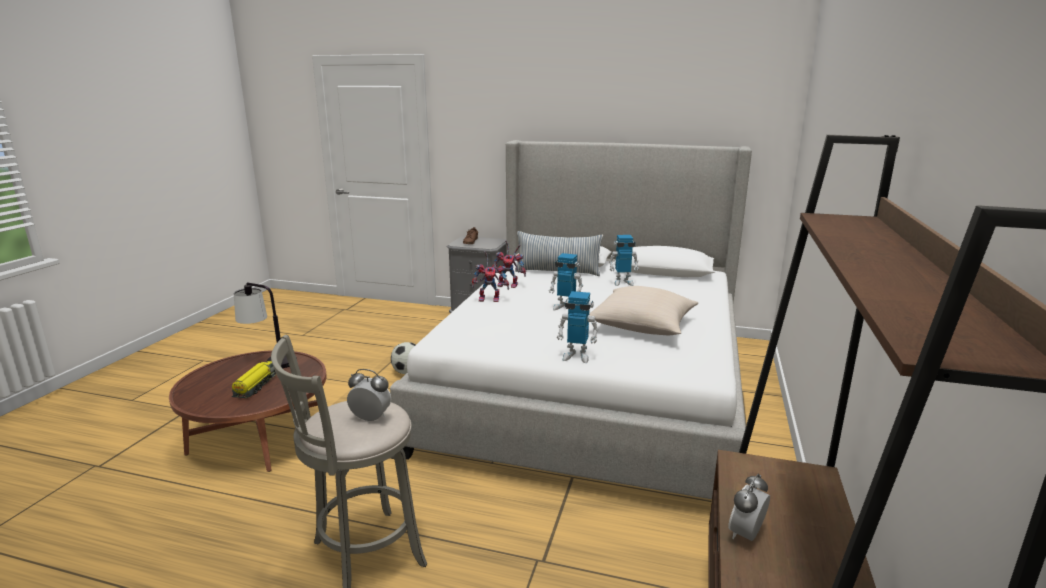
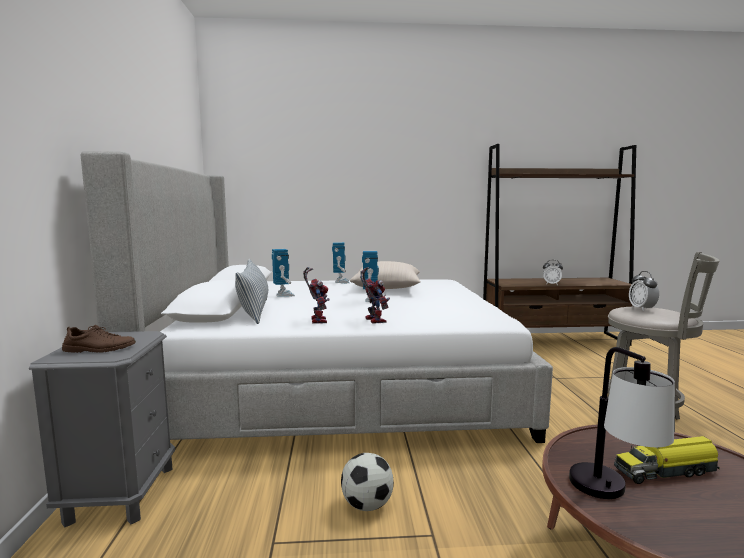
camera: 110 degrees left, 10 degrees down
(576, 356) = (462, 294): toy robot -> toy robot (341, 282)

